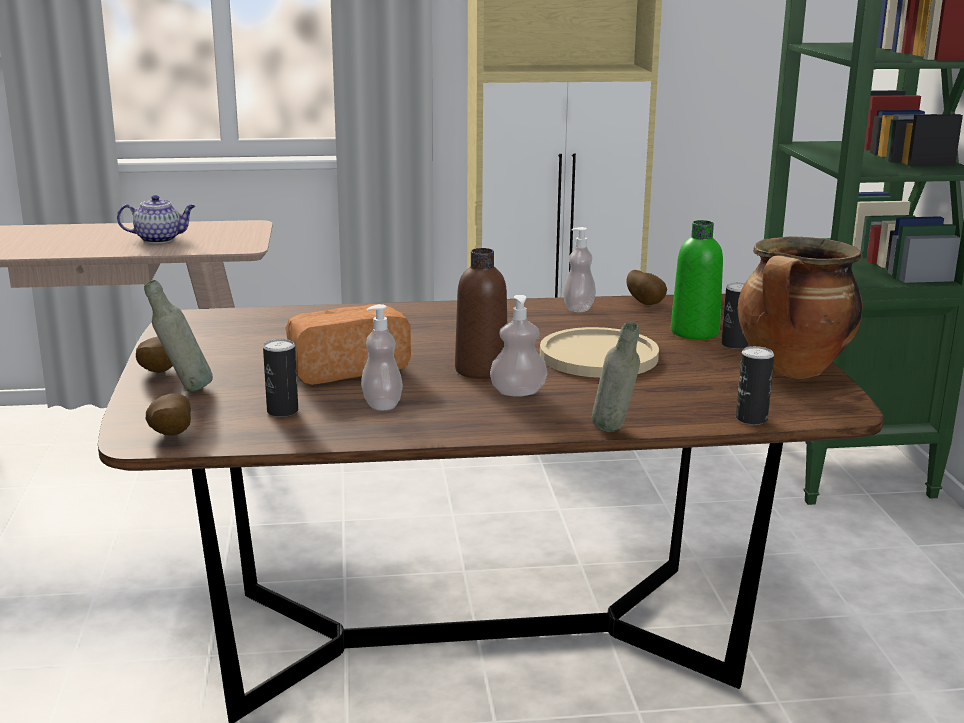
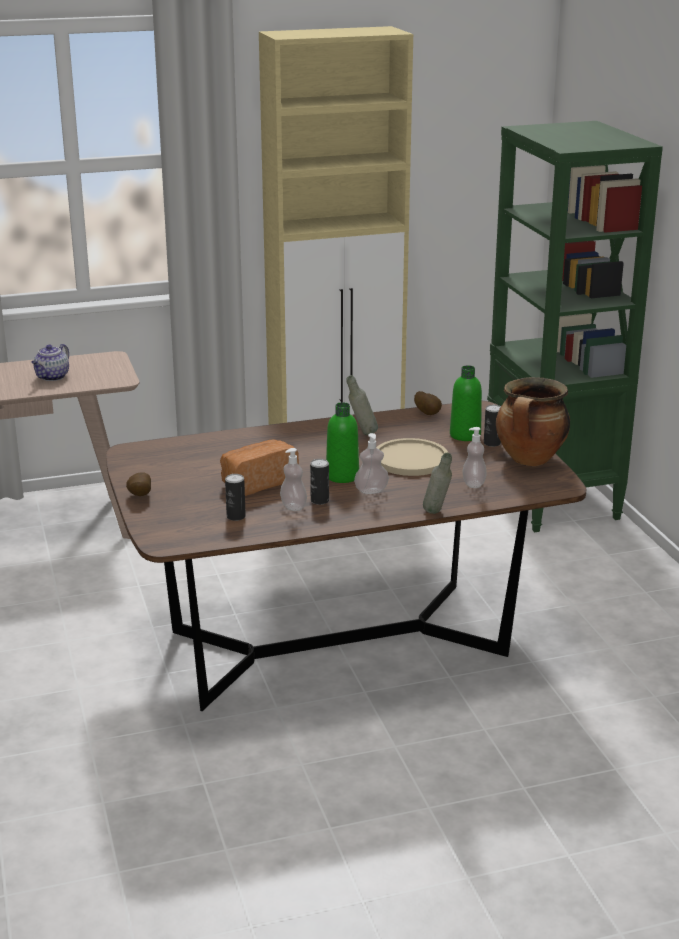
camera: 10 degrees left, 5 degrees up
(160, 239) = (52, 377): teapot -> teapot turned 135 degrees clockwise
(170, 436) = (179, 539): potato -> none
(184, 390) = (165, 507): grey bottle -> grey bottle (362, 434)
(481, 370) = (342, 476): brown bottle -> green bottle
(578, 308) = (385, 421): soap dispenser -> soap dispenser (473, 484)
(751, 419) = (512, 497): can -> can (319, 501)

